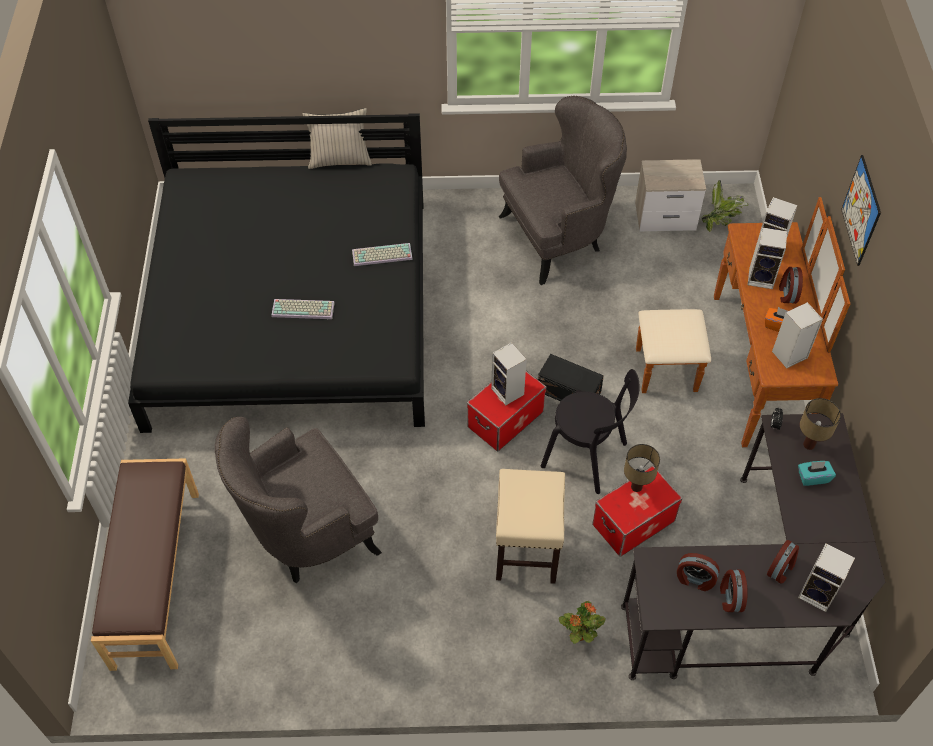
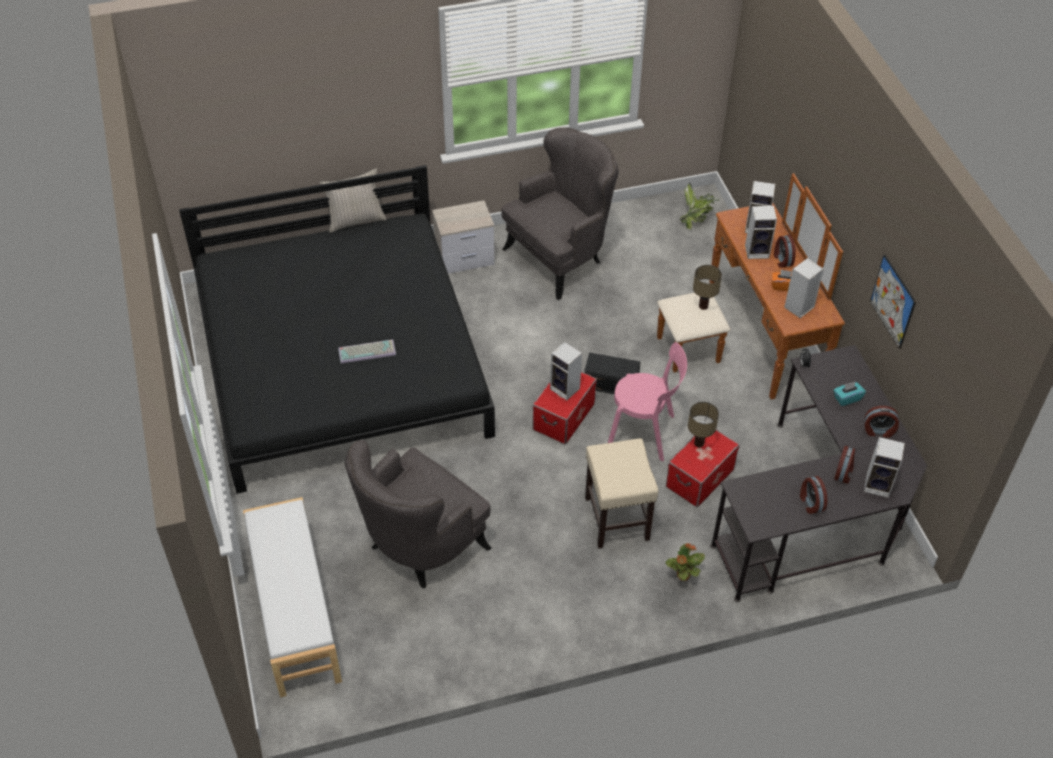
camera: 15 degrees left, 5 degrees down
(155, 578) = (294, 612): brown bench -> white bench
(381, 256) = (422, 294): keyboard -> none
(588, 457) = (644, 433): black chair -> pink chair
(666, 217) = (649, 224): nightstand -> nightstand (465, 258)
(695, 579) = (778, 495): alarm clock -> alarm clock (878, 431)
(809, 444) = (836, 374): table lamp -> table lamp (703, 306)
(861, 210) = (836, 173): picture -> picture (892, 301)

